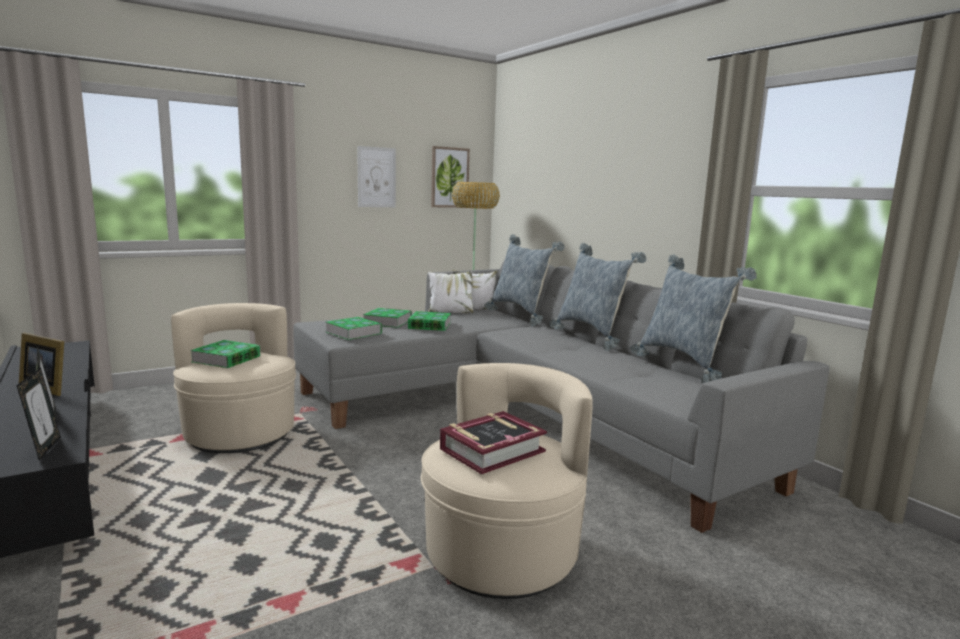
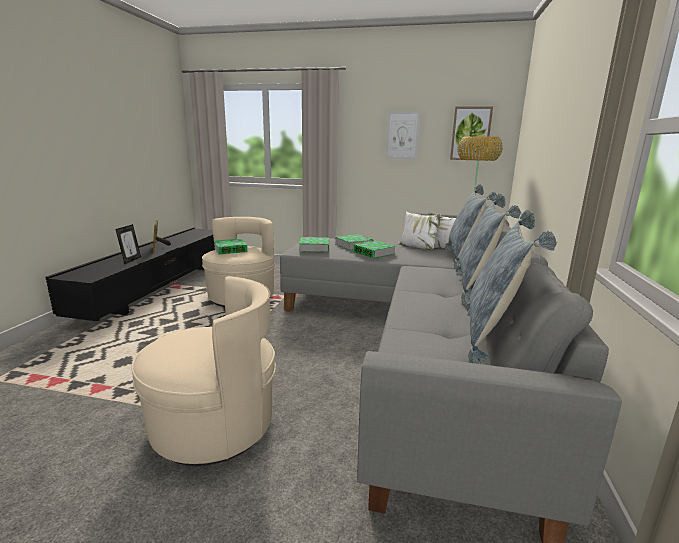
camera: 45 degrees right, 5 degrees up
(44, 448) = (96, 273): picture frame -> none
(492, 450) = (192, 343): book -> none

